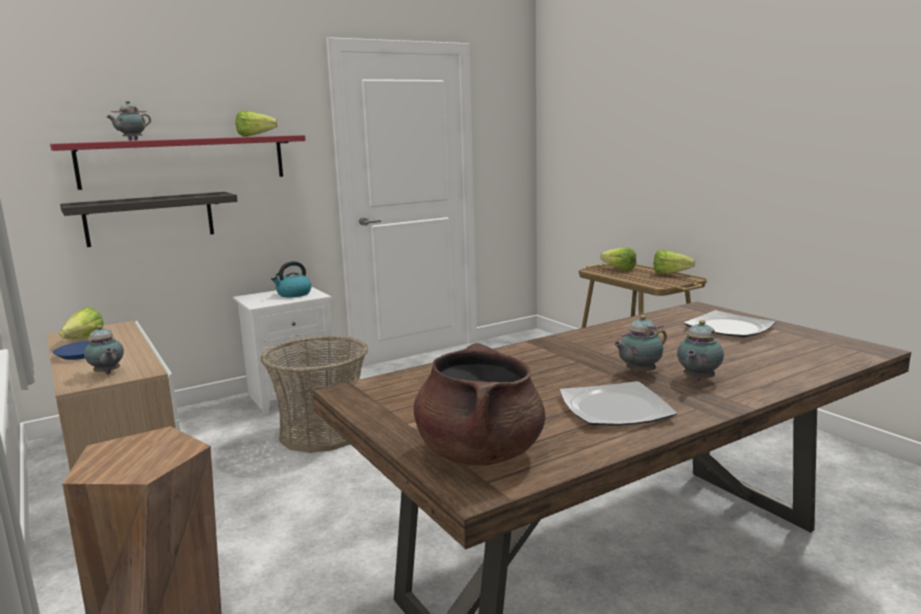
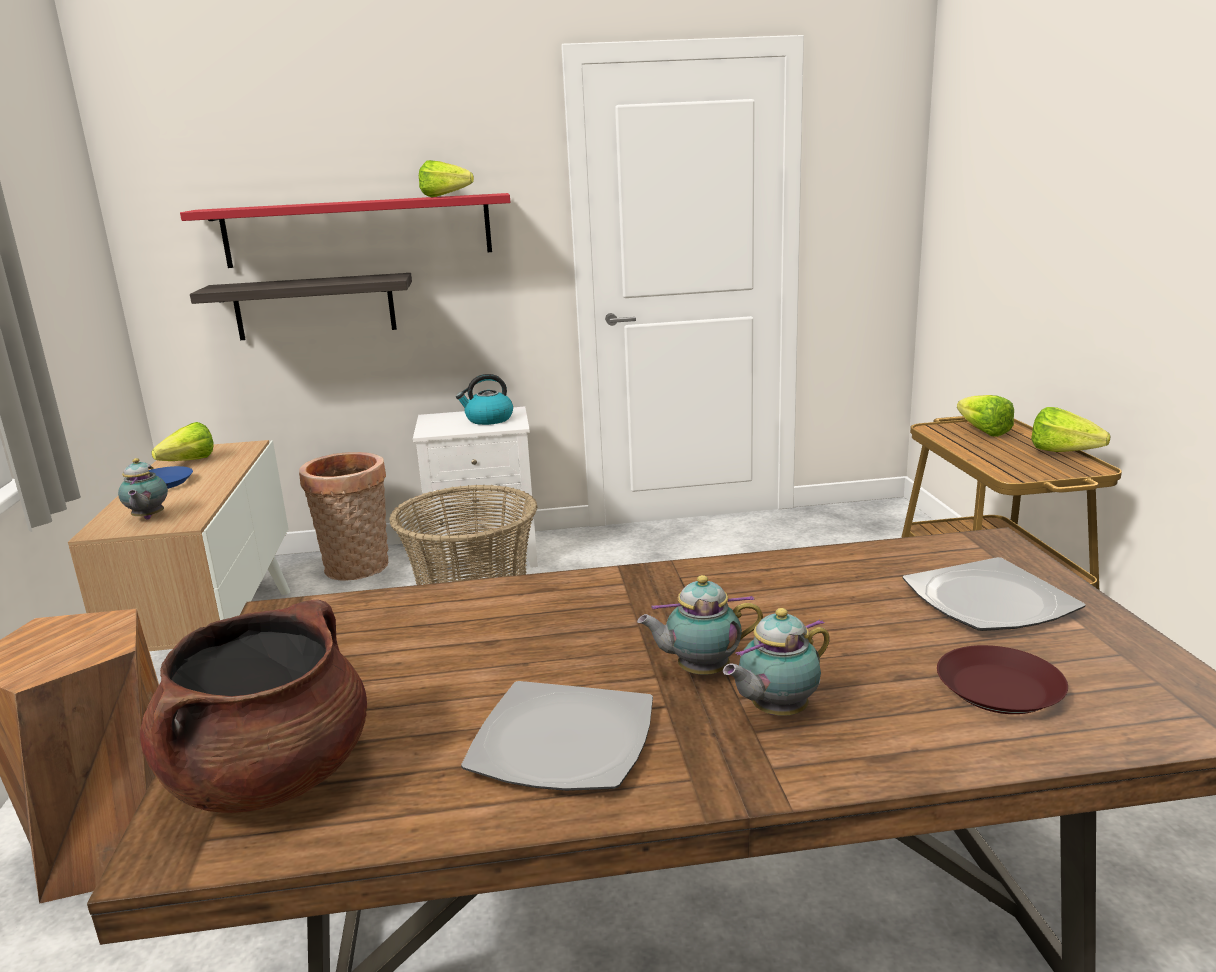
camera: 25 degrees right, 5 degrees up
(131, 140) = (281, 205): teapot -> none
(196, 419) = (357, 570): none -> basket
(777, 356) = (998, 690): none -> brown plate

